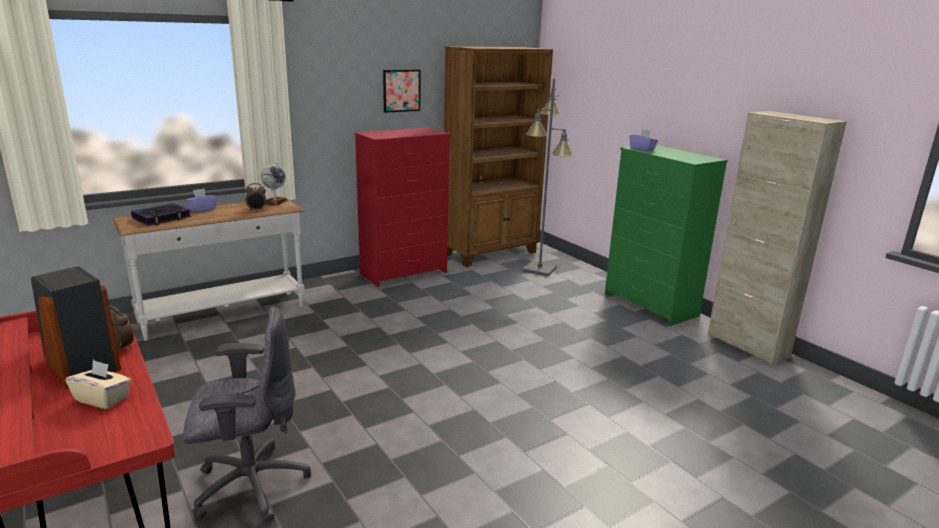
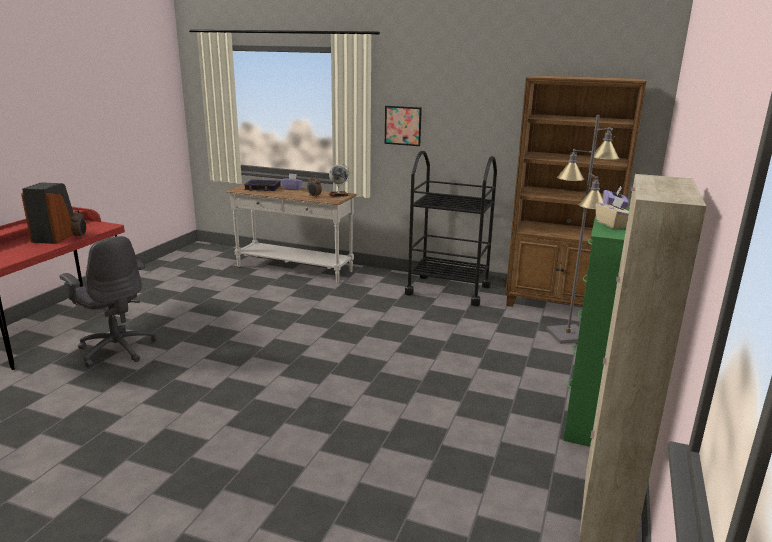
camera: 55 degrees right, 0 degrees up
(103, 399) = (23, 250): beige tissue box -> beige tissue box (612, 224)
(401, 90) = (482, 117): picture -> picture (403, 125)
(404, 273) = (448, 290): red dresser -> black cart

